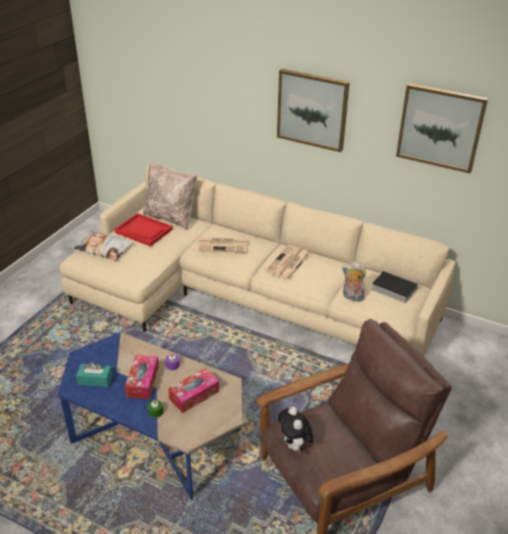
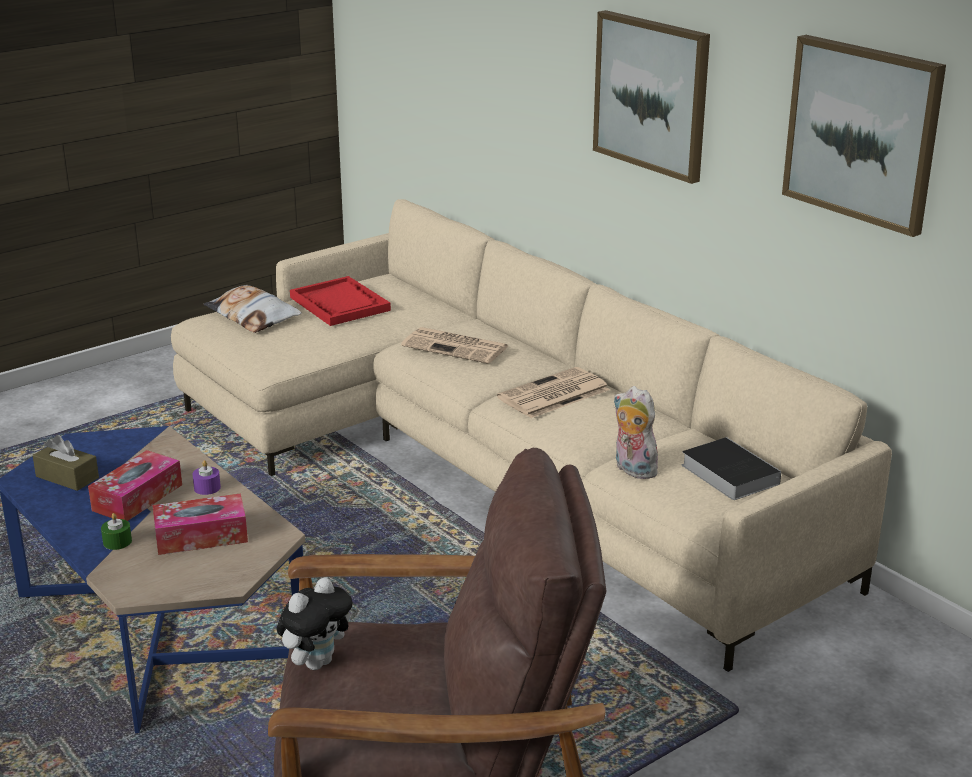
camera: 25 degrees right, 10 degrees down
(95, 380) = (67, 477): turquoise tissue box -> brown tissue box
(171, 217) = (406, 295): beige pillow -> none
(294, 445) = (317, 662): plush toy -> plush toy turned 150 degrees counterclockwise

